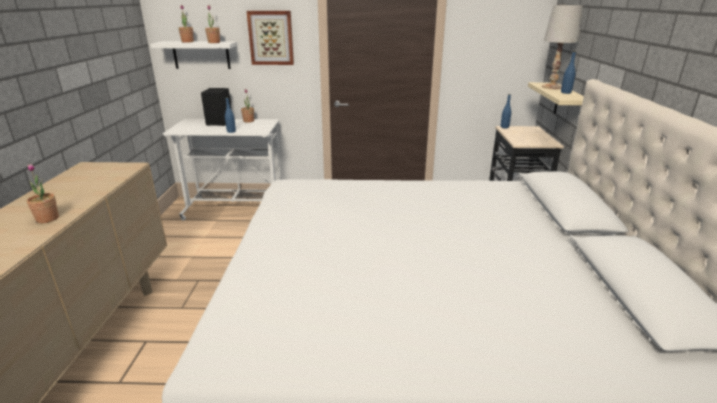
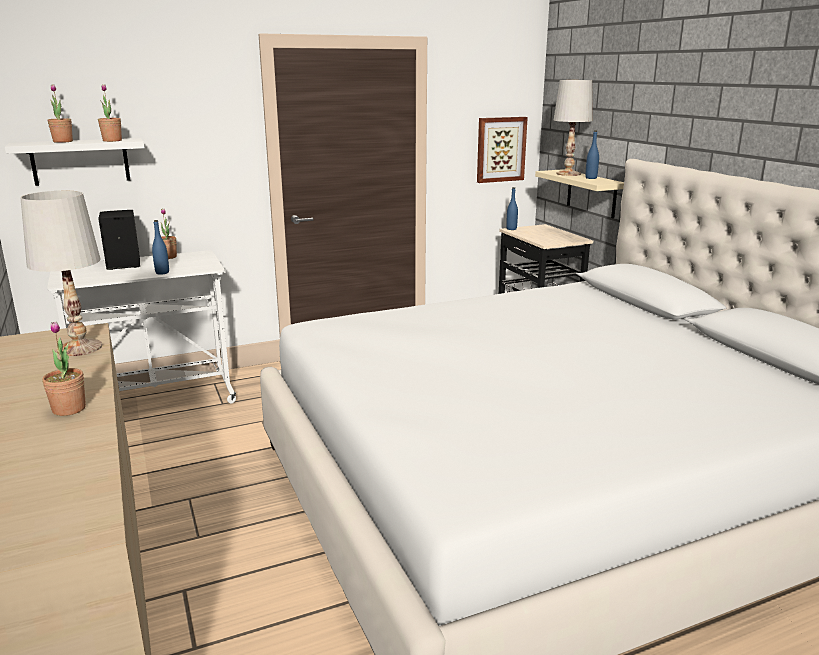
camera: 25 degrees left, 5 degrees down
(111, 177) = (80, 348): none -> white table lamp
(271, 38) = (194, 131): picture -> picture (500, 149)

